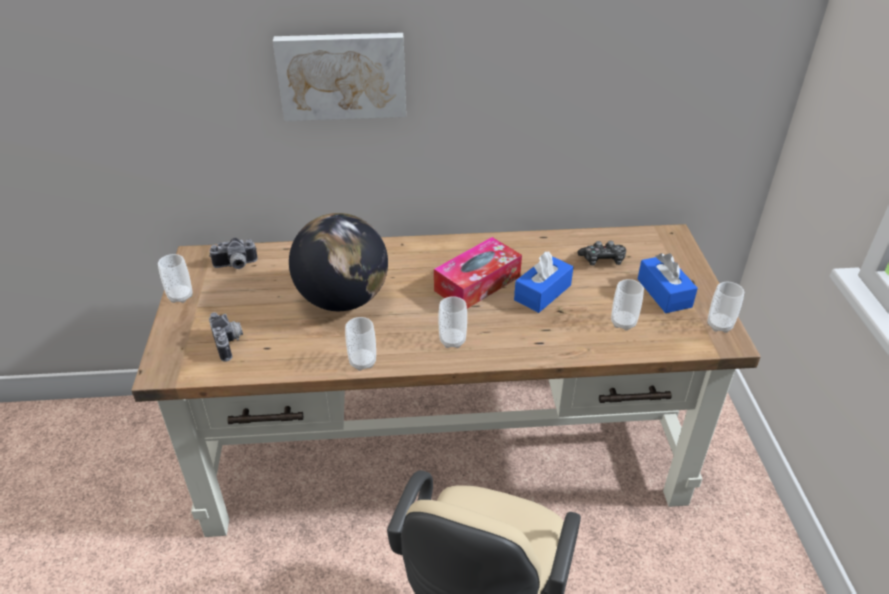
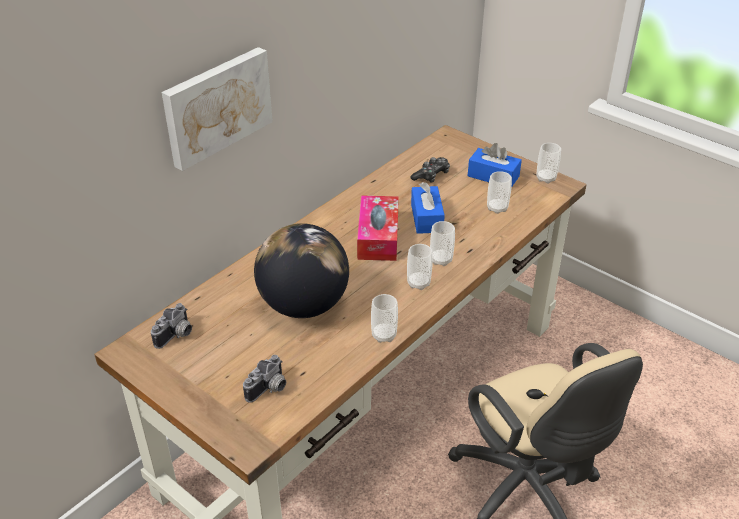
camera: 45 degrees left, 0 degrees up
(180, 296) = (168, 387): cup -> cup (441, 260)
(230, 343) = (269, 389): camera -> camera turned 105 degrees clockwise

